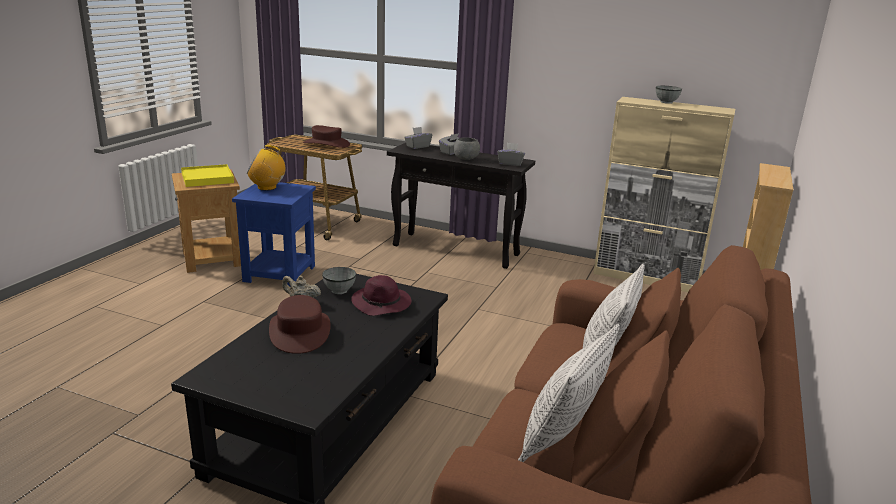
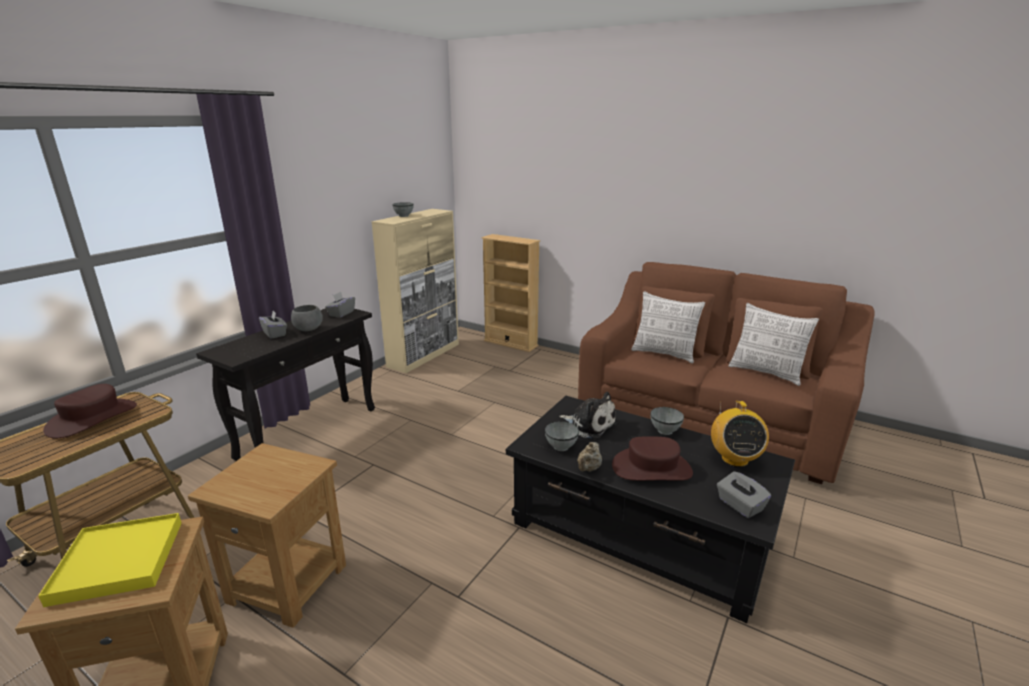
camera: 80 degrees left, 0 degrees up
(267, 187) = (239, 485): radio -> radio (734, 459)
(279, 274) = (289, 583): blue side table -> brown side table
(375, 345) = (664, 430): none -> grey bowl
(382, 304) = (589, 425): purple hat -> plush toy
(417, 146) = (229, 348): grey tissue box -> grey tissue box (739, 505)

